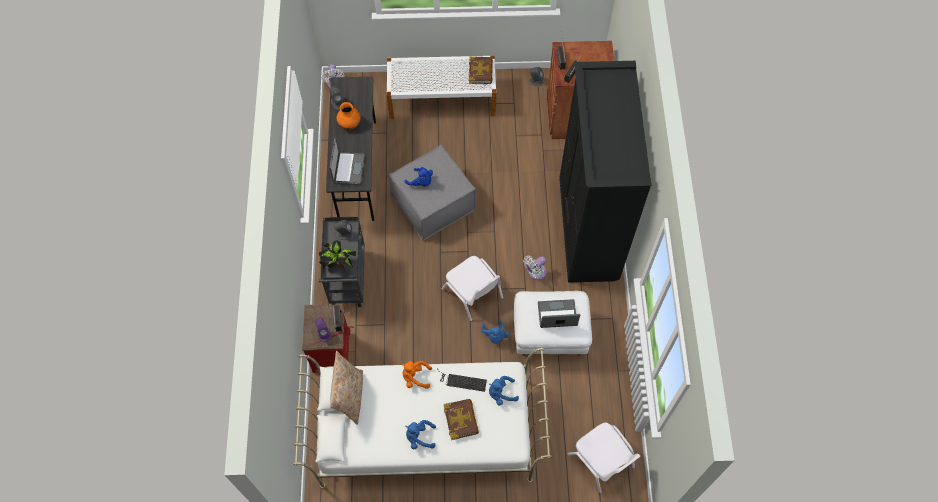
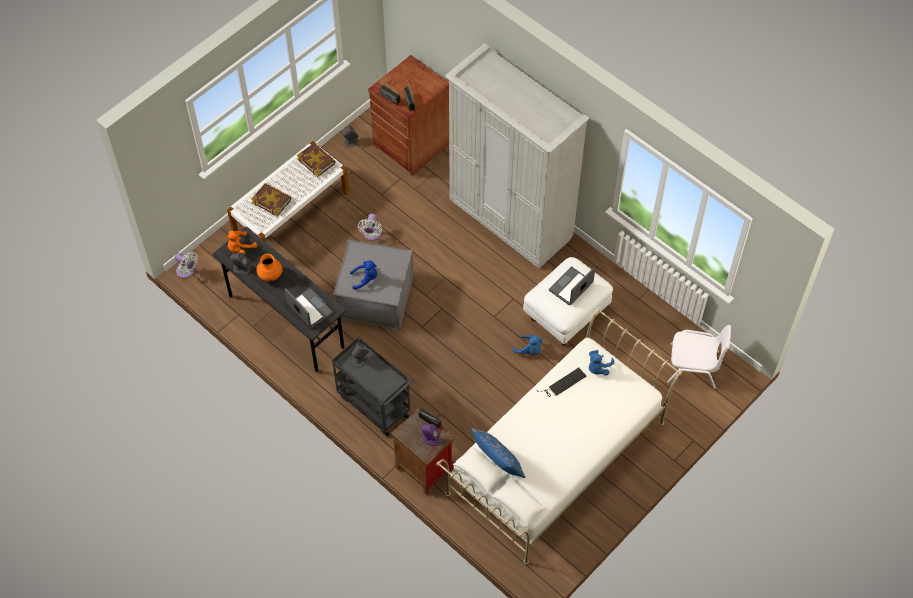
camera: 45 degrees left, 5 degrees down
(339, 264) = (381, 384): potted plant -> none
(350, 396) = (497, 464): beige pillow -> blue pillow
(415, 377) = (528, 410): orange plush toy -> orange plush toy (240, 248)
(419, 437) = (577, 445): blue plush toy -> none
(461, 420) = (592, 409): book -> book (271, 201)
(473, 294) = (480, 335): white chair -> none
(535, 273) = (508, 281): white fan -> white fan (371, 234)
(587, 228) = (510, 219): black wardrobe -> white wardrobe

